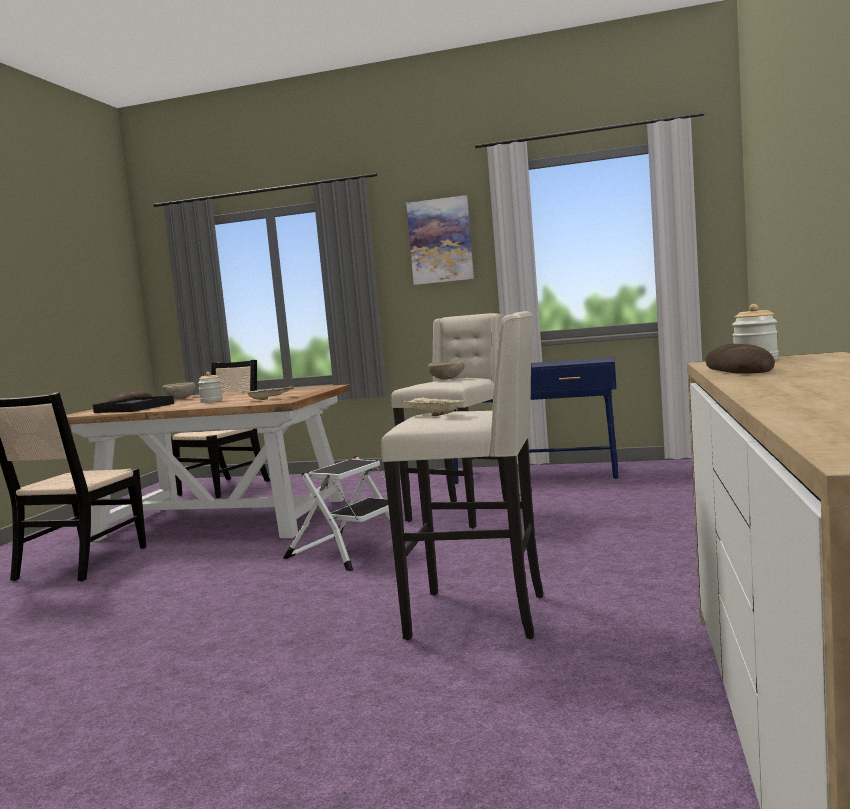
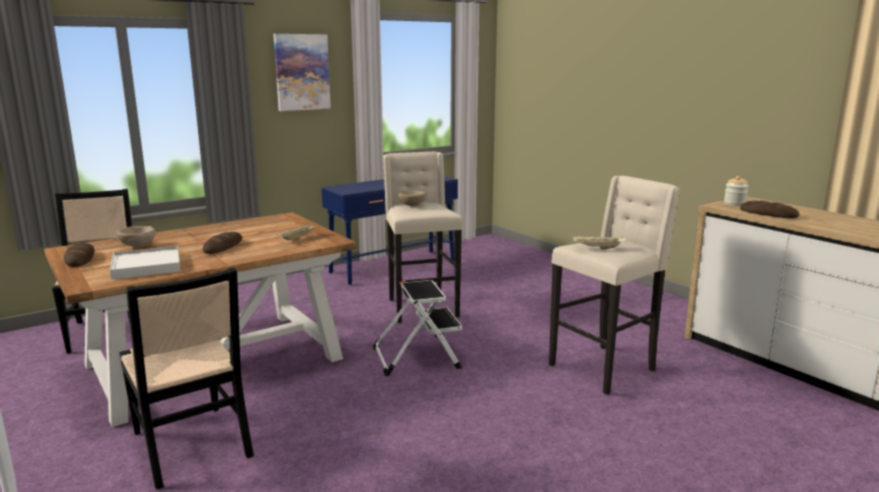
camera: 50 degrees left, 10 degrees up
(134, 408) = (147, 266): black tray -> white tray
(211, 401) = (223, 246): jar -> bread

